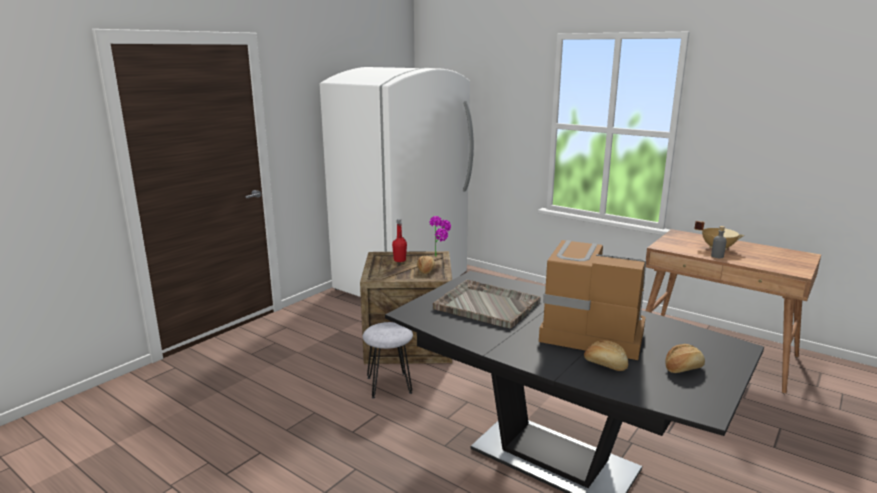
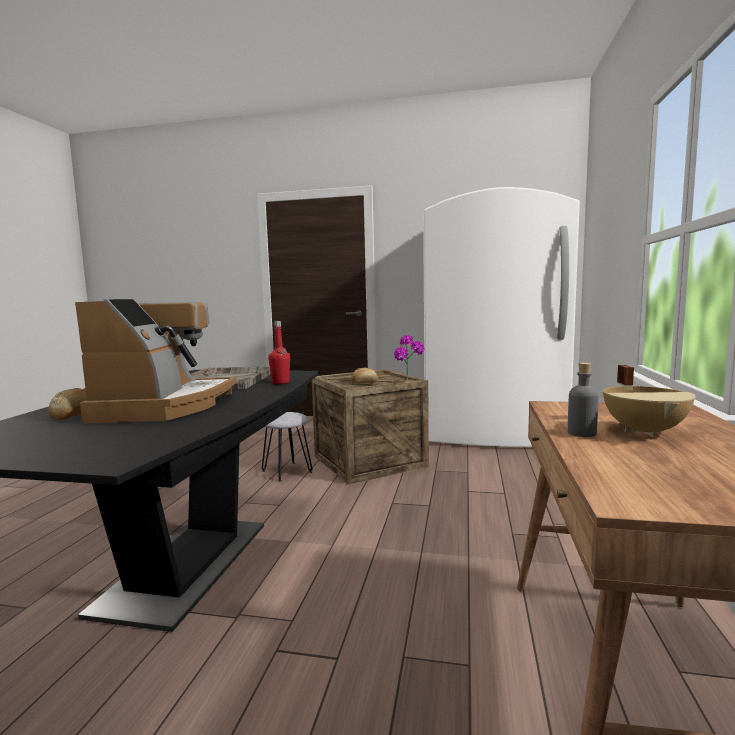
camera: 65 degrees right, 10 degrees down
(399, 260) = (378, 376): red bottle -> red bottle (280, 382)
(683, 368) = (50, 439): bread -> none

